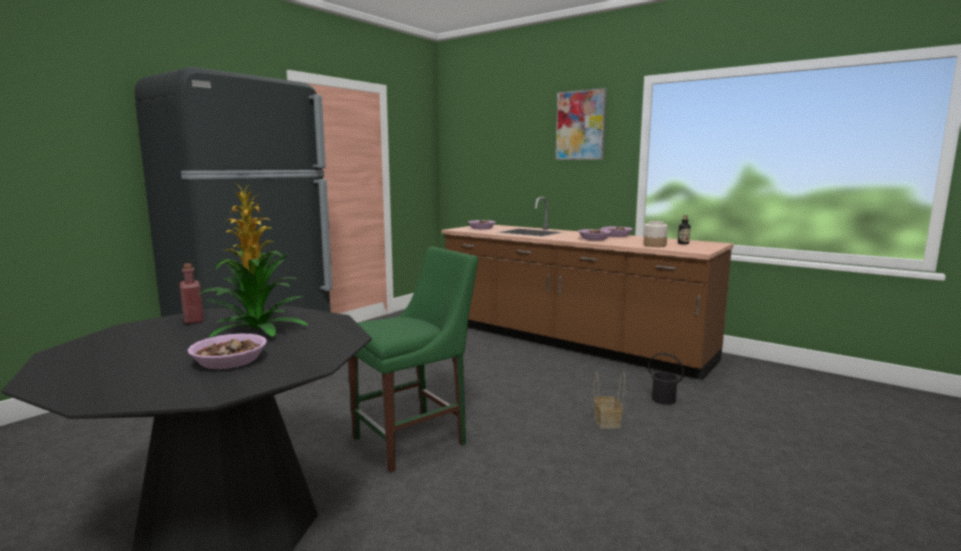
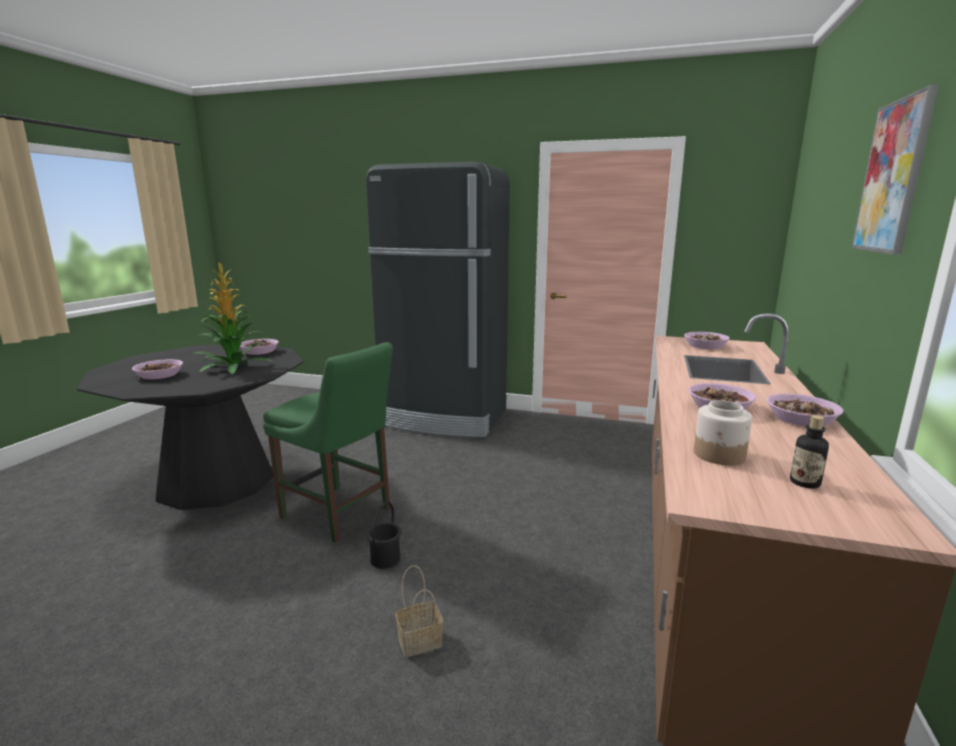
camera: 70 degrees right, 5 degrees up
(193, 320) = (259, 352): red bottle -> bowl
(663, 399) = (536, 706): black bucket -> black bucket (386, 559)

